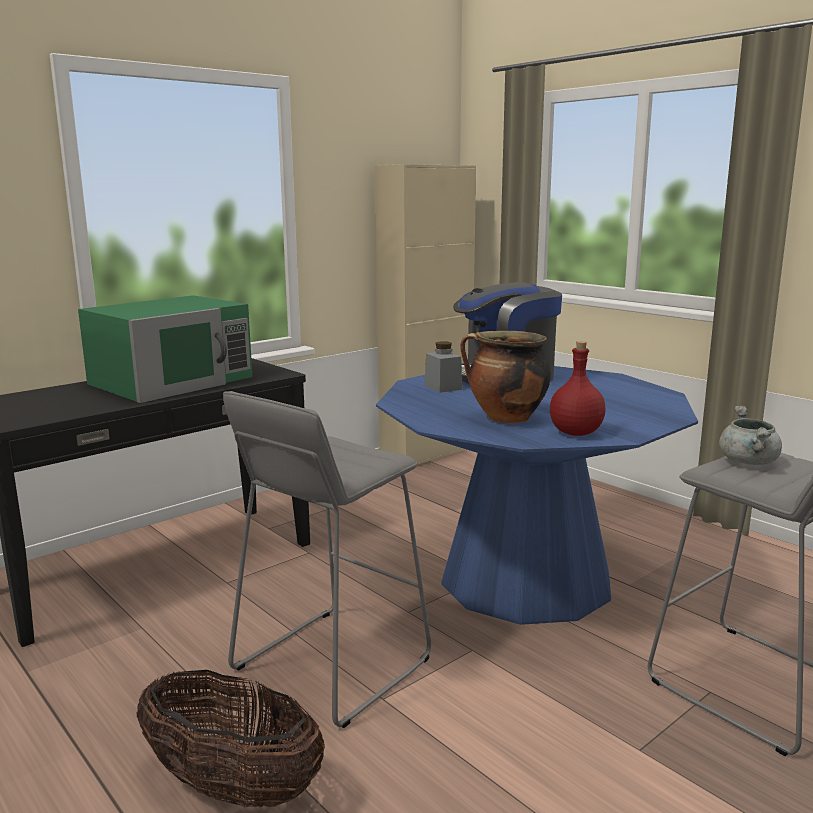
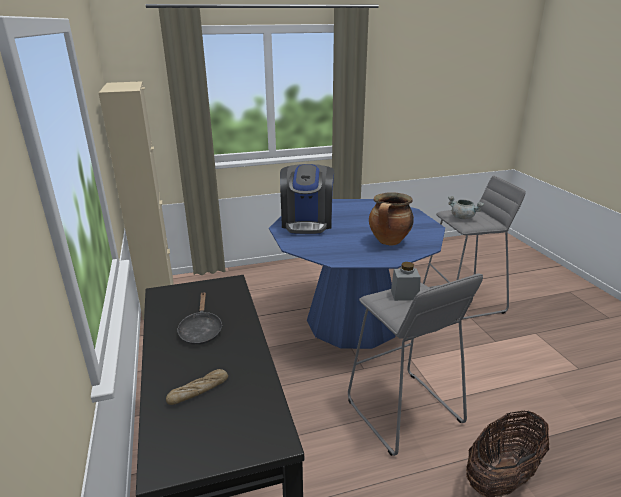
camera: 65 degrees left, 10 degrees up
(73, 395) = (198, 391): none -> bread
(173, 380) = (201, 331): green microwave -> black frying pan
(443, 387) = (313, 242): grey jar -> grey jar (404, 295)
(576, 433) = (423, 234): red bottle -> none

